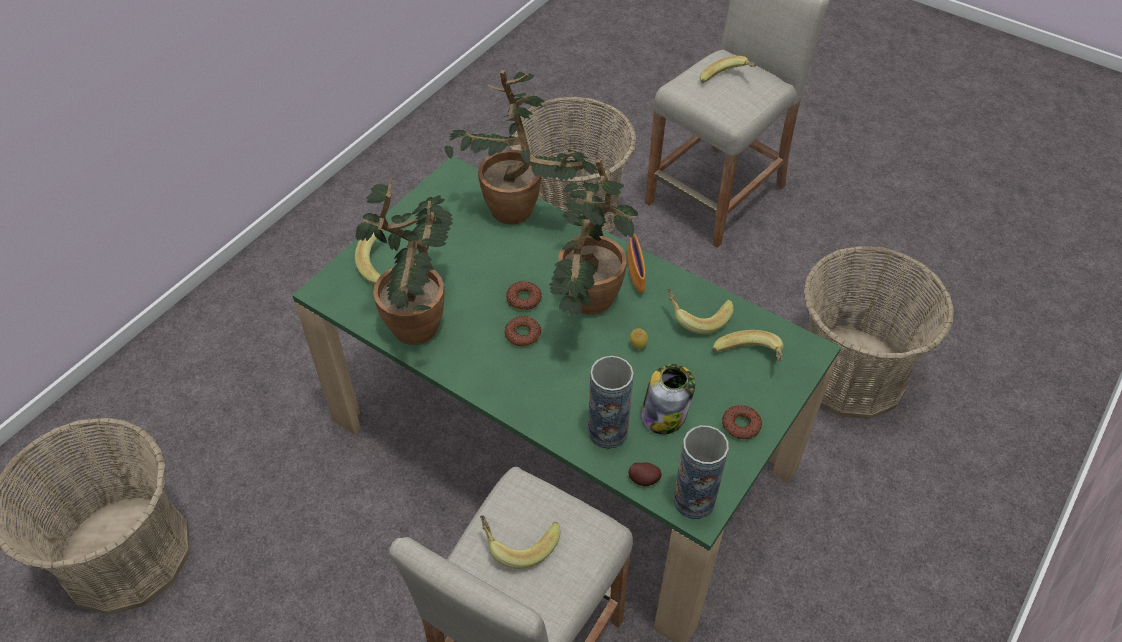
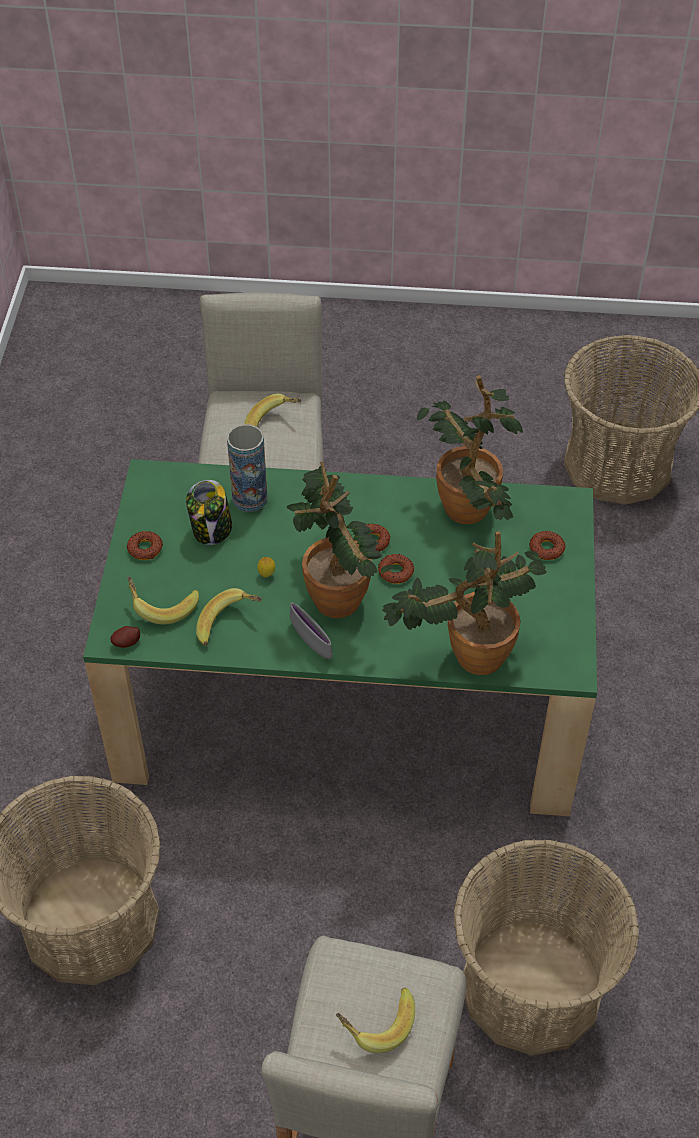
camera: 150 degrees right, 0 degrees up
(384, 262) = (546, 548): banana -> donut
(635, 274) = (311, 642): orange bowl -> grey bowl
(644, 479) = (202, 479): potato -> potato (126, 642)
(694, 500) = (156, 481): vase -> none

